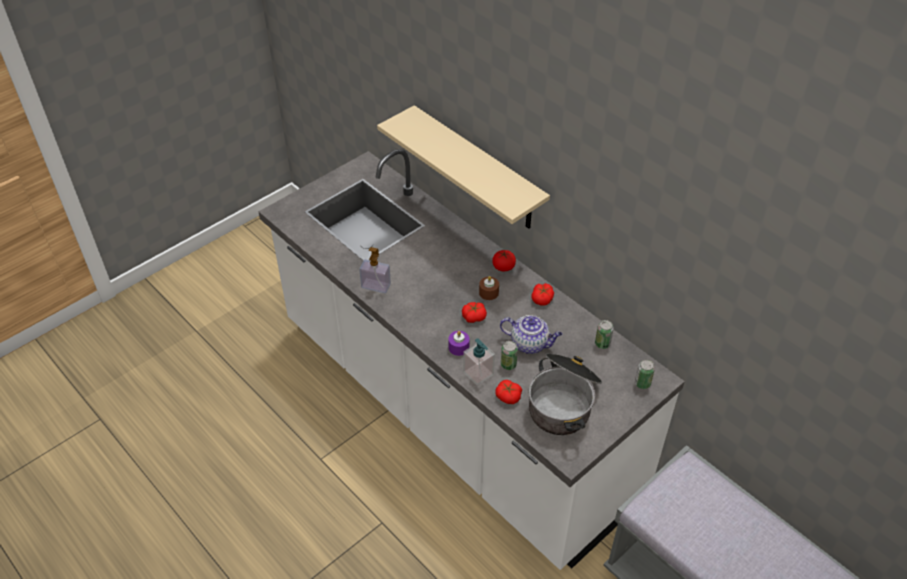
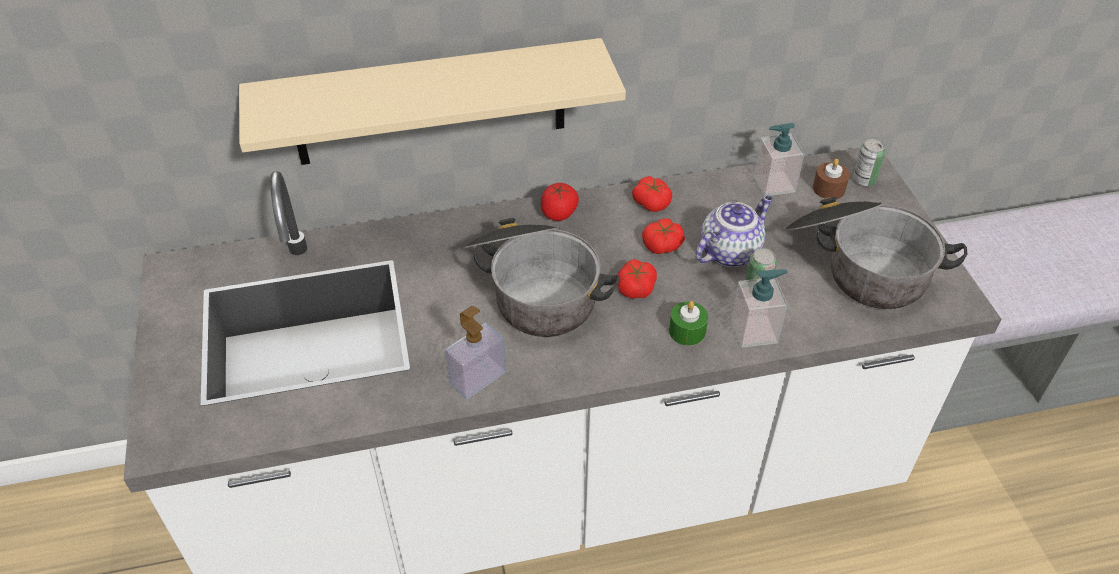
camera: 60 degrees left, 0 degrees up
(443, 281) = (534, 289): none -> cooking pot
(458, 347) = (687, 331): purple candle -> green candle
(488, 292) = (598, 250): brown candle -> brown candle (828, 188)
(508, 396) = (818, 318): tomato -> tomato (662, 245)
(602, 344) = (774, 184): can -> soap dispenser

